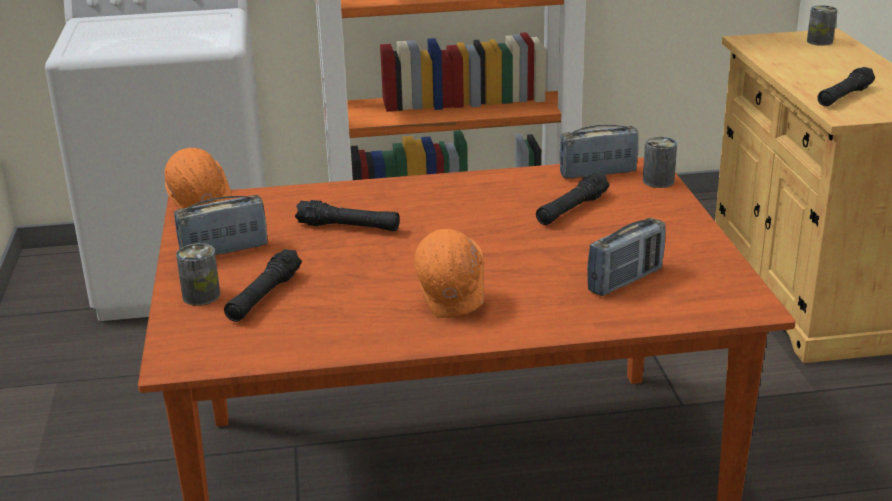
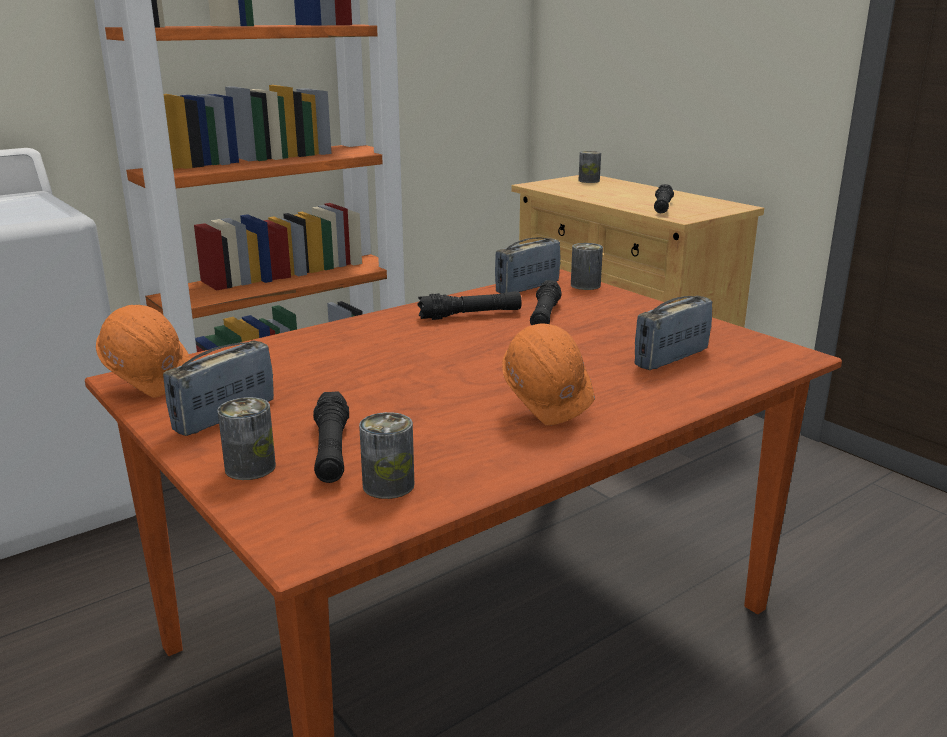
camera: 30 degrees left, 5 degrees down
(271, 334) = (388, 485): none -> can
(348, 227) = (346, 368): black flashlight -> black flashlight (470, 315)
(625, 280) = (671, 358): radio -> radio turned 150 degrees counterclockwise

